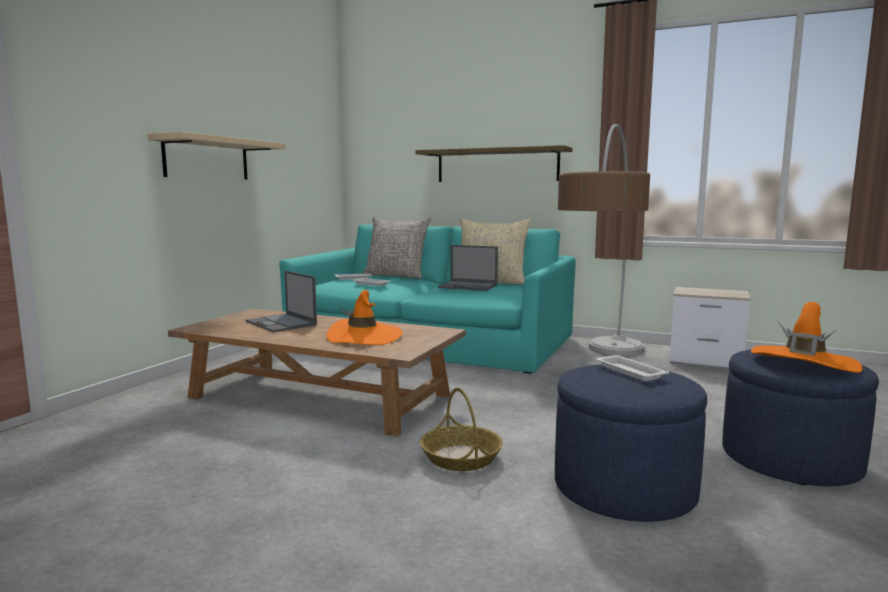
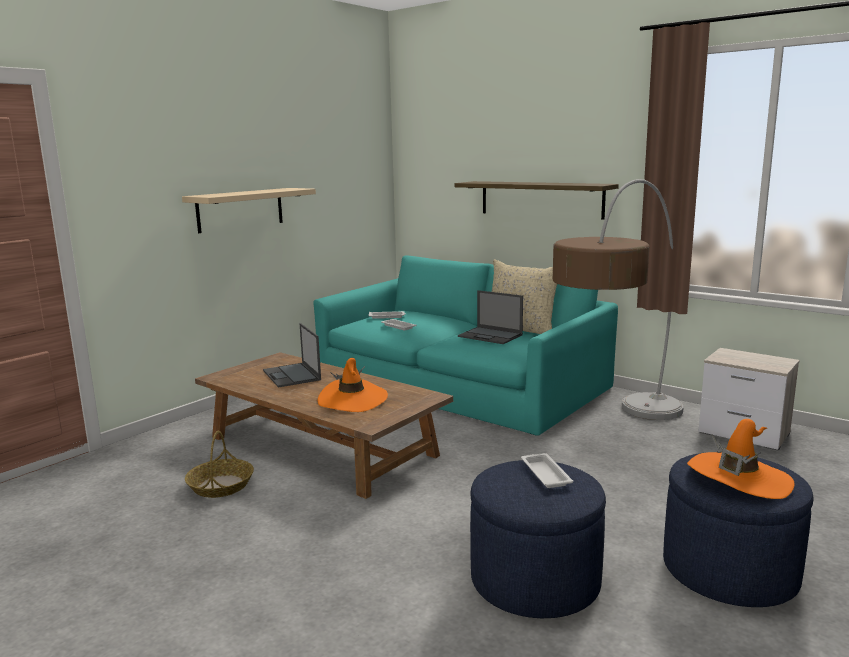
camera: 15 degrees right, 5 degrees up
(396, 276) = (432, 314): grey pillow -> none
(460, 457) = (409, 528): basket -> basket (220, 485)

